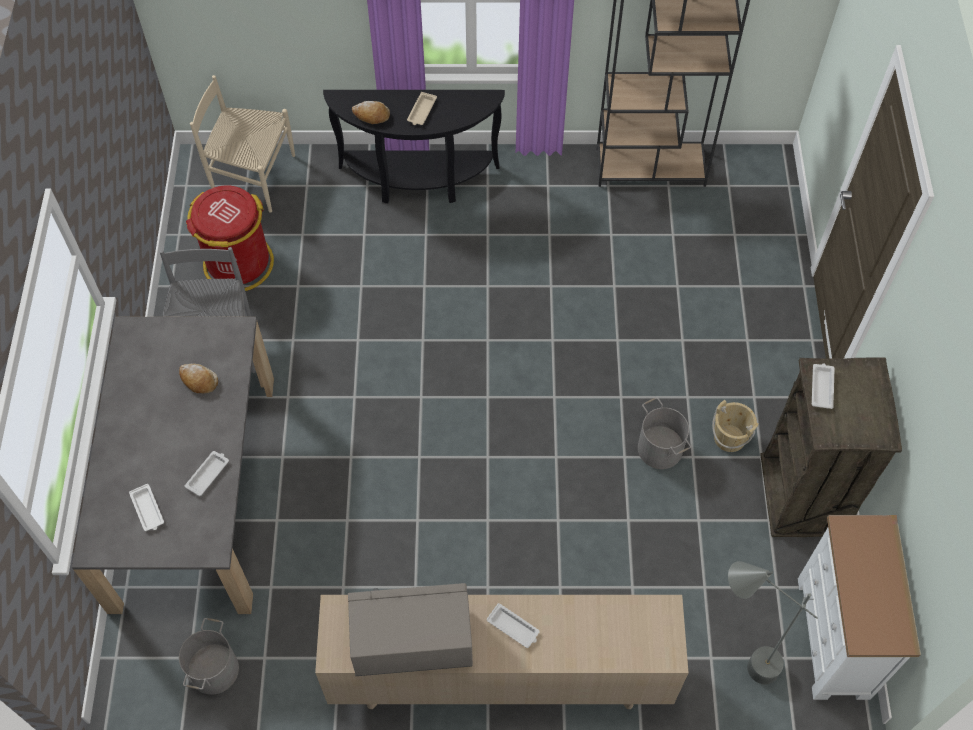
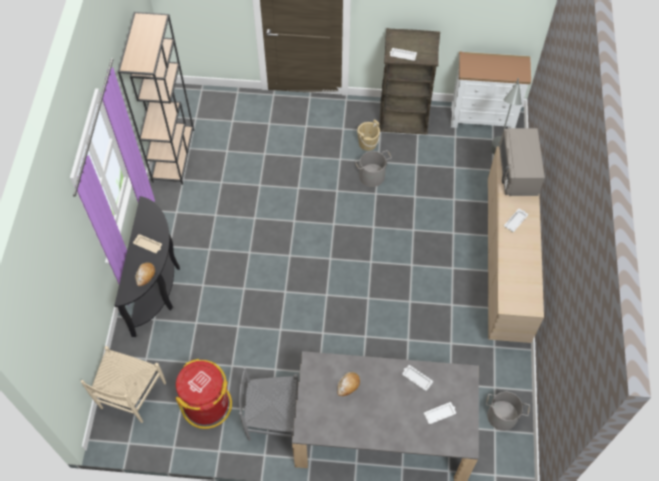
camera: 85 degrees left, 0 degrees up
(412, 641) = (525, 268): grey microwave -> grey microwave (517, 172)

